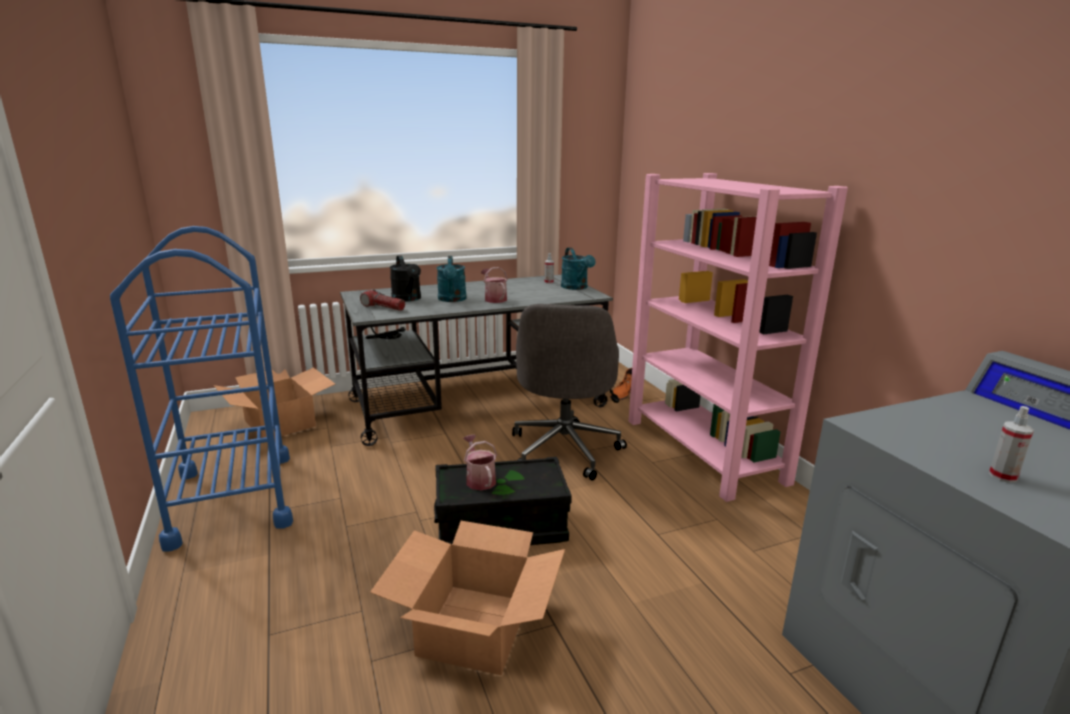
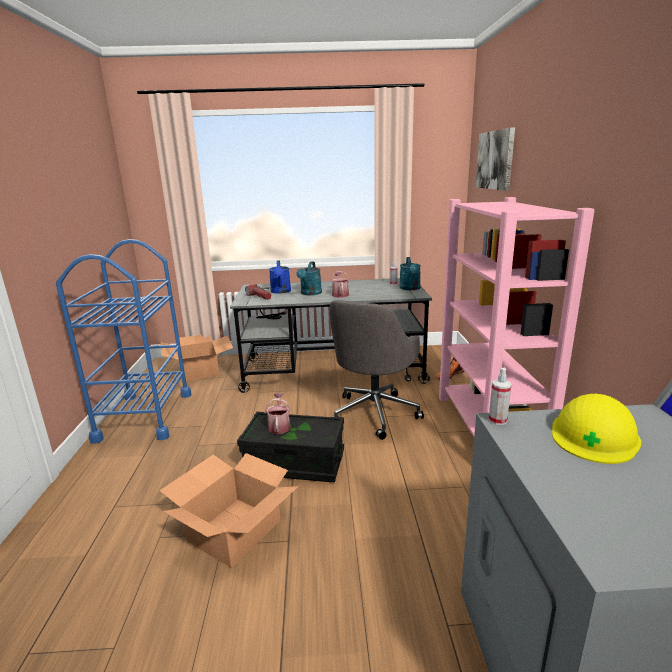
camera: 20 degrees right, 0 degrees up
(408, 299) = (281, 291): black watering can -> blue watering can
(673, 128) = (495, 160): none -> picture
(951, 426) = (594, 435): none -> yellow hard hat
(1003, 476) = (591, 489): spray bottle -> spray bottle (497, 420)

